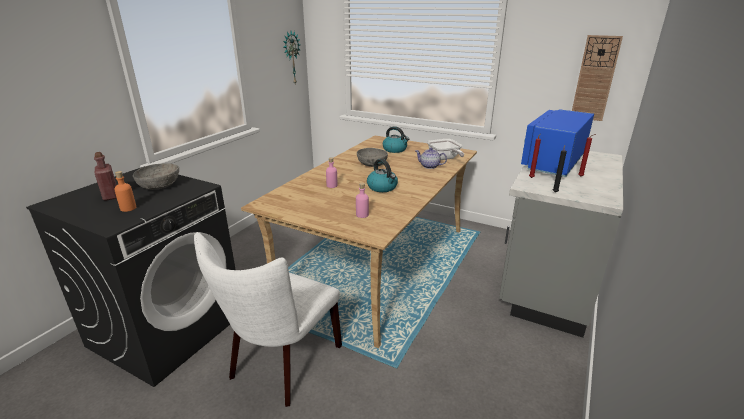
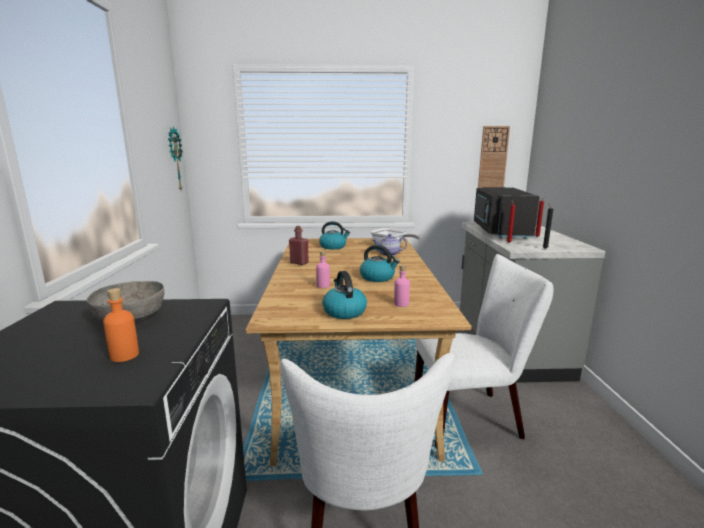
camera: 30 degrees left, 10 degrees down
(111, 196) = (56, 348): red bottle -> red bottle (299, 263)
(314, 210) = (344, 311): none -> kettle
(372, 164) = (332, 261): grey bowl -> none
(437, 328) = (472, 417): none -> white chair
(552, 162) = (499, 231): blue microwave -> black microwave

